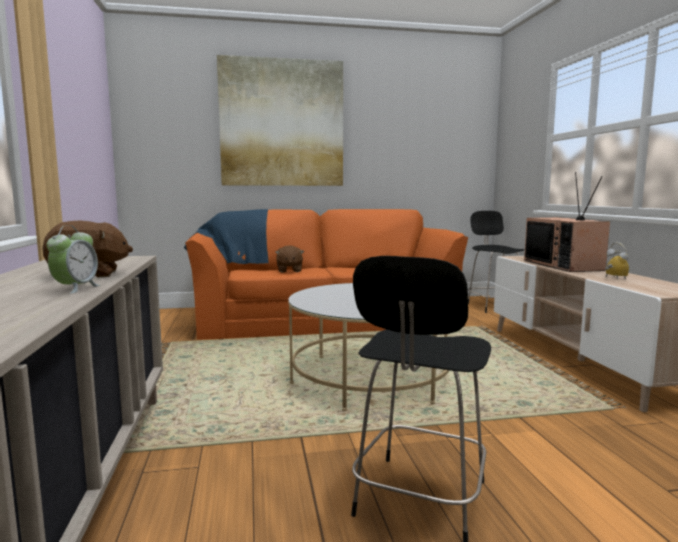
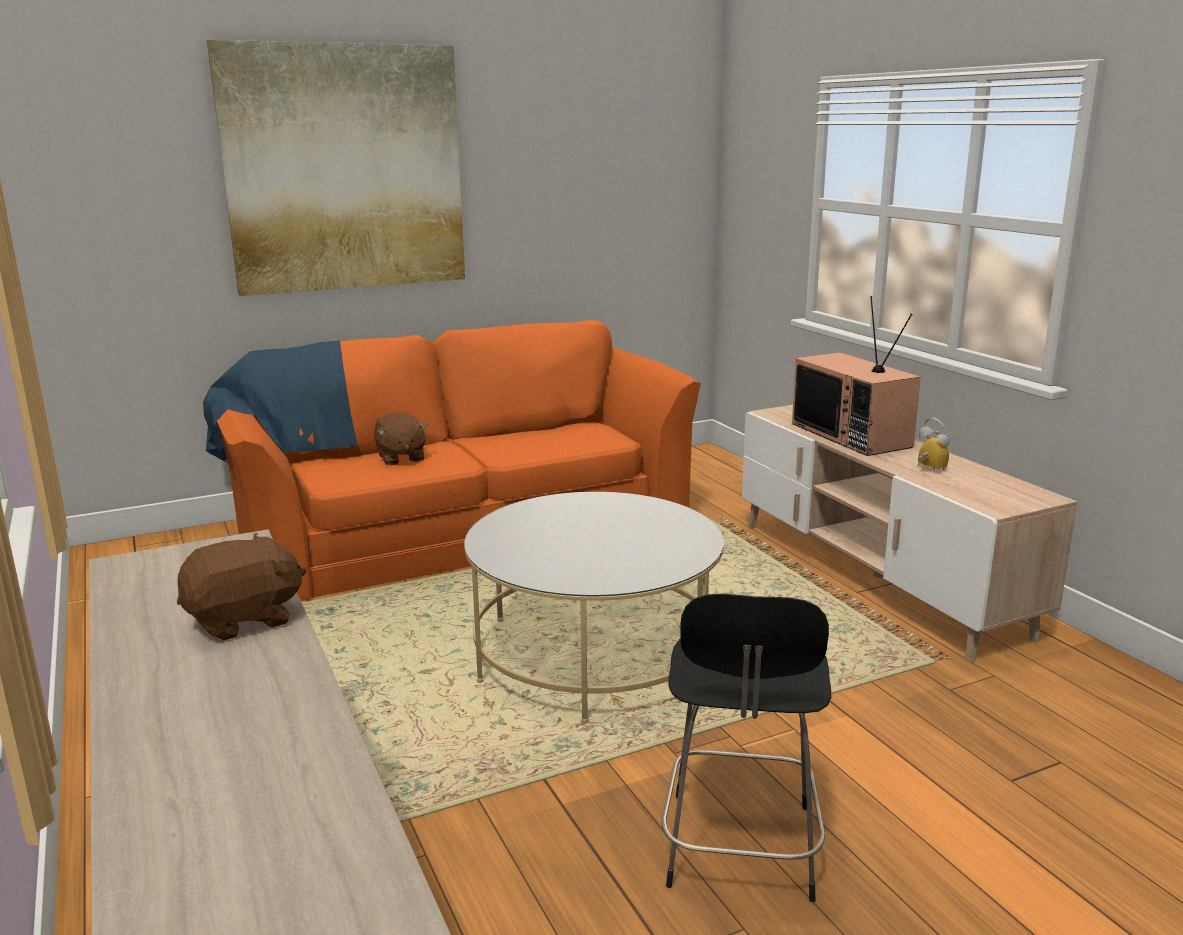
camera: 15 degrees left, 10 degrees up
(76, 288) = (282, 668): alarm clock -> none
(493, 307) = (727, 470): black stool -> none

